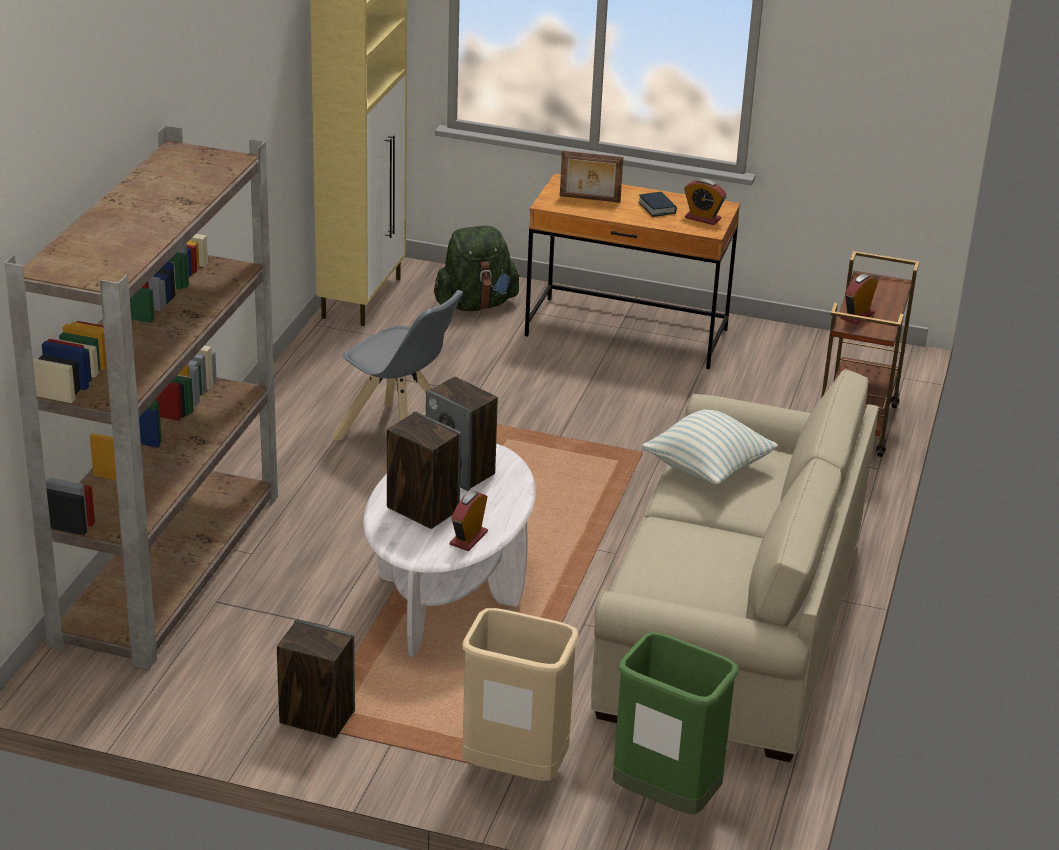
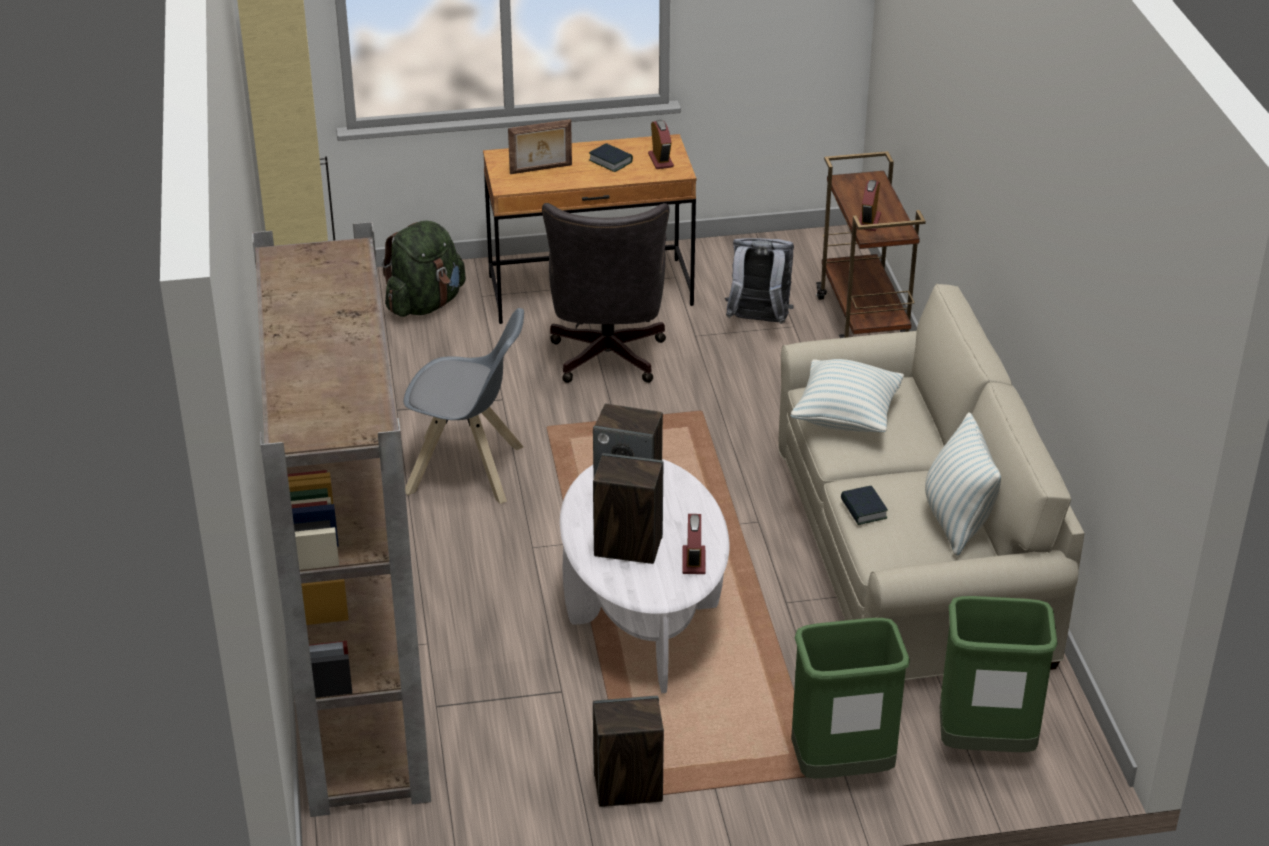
camera: 25 degrees left, 5 degrees up
(514, 771) = (841, 769): beige trash can -> green trash can
(594, 390) = (608, 360): none -> grey office chair
(653, 545) = (863, 509): none -> book
(702, 218) = (660, 160): alarm clock -> alarm clock turned 105 degrees counterclockwise
(732, 581) = (956, 521): none -> pillow
(757, 398) = (758, 322): none -> grey backpack

